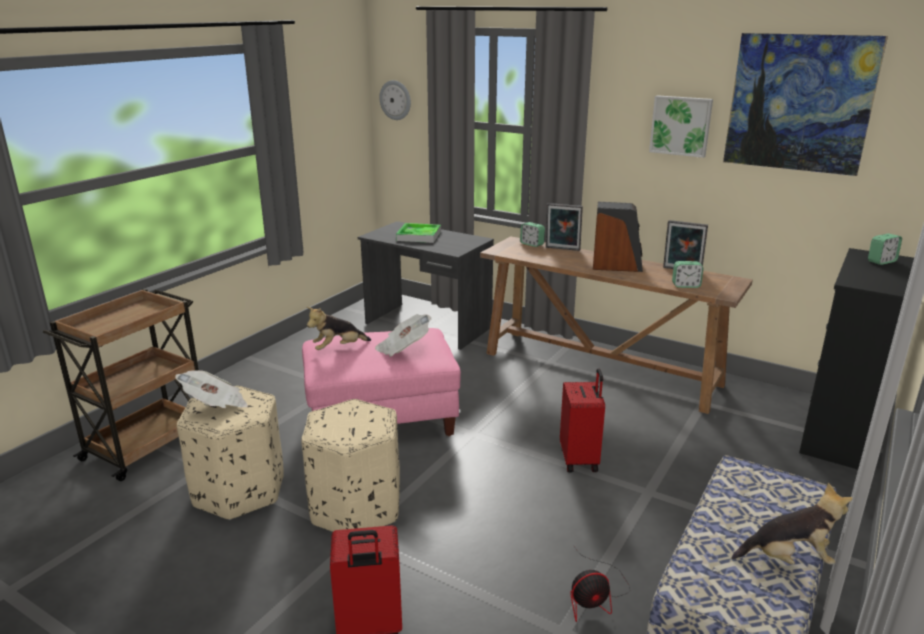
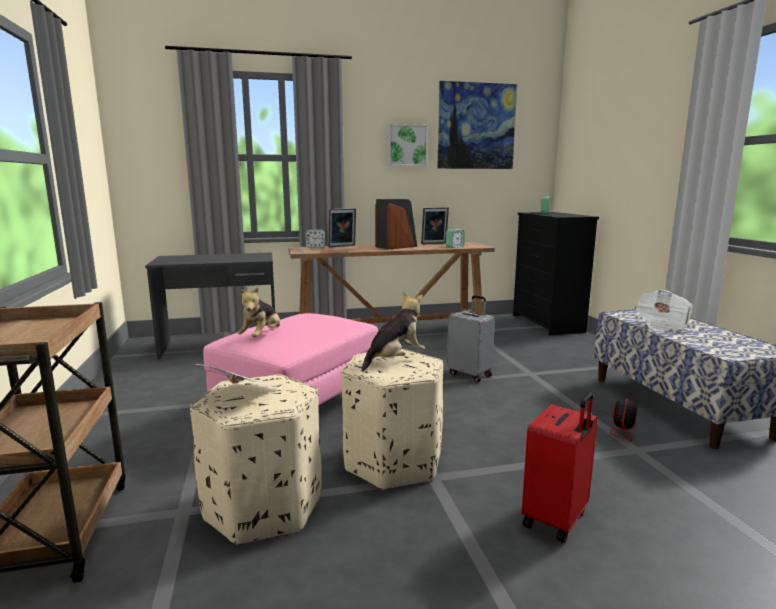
camera: 45 degrees left, 10 degrees down
(395, 100) = (136, 139): wall clock -> none
(403, 348) = (318, 322): newspaper -> newspaper (661, 324)
(419, 236) = (205, 258): tray -> none
(580, 459) = (470, 374): red suitcase -> grey suitcase
(788, 558) = (716, 331): plush toy -> plush toy (395, 360)

